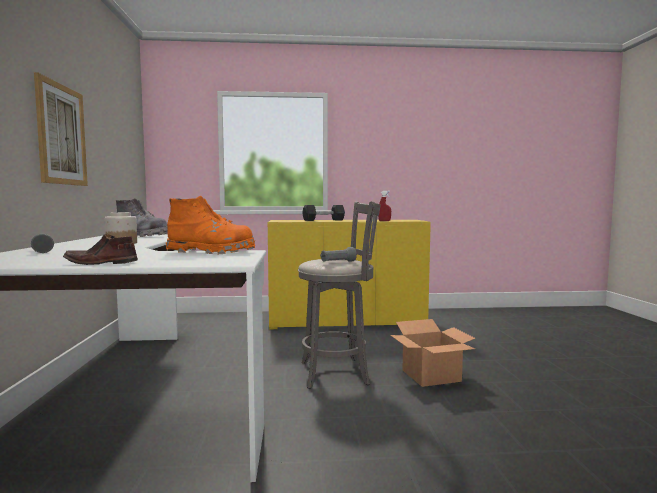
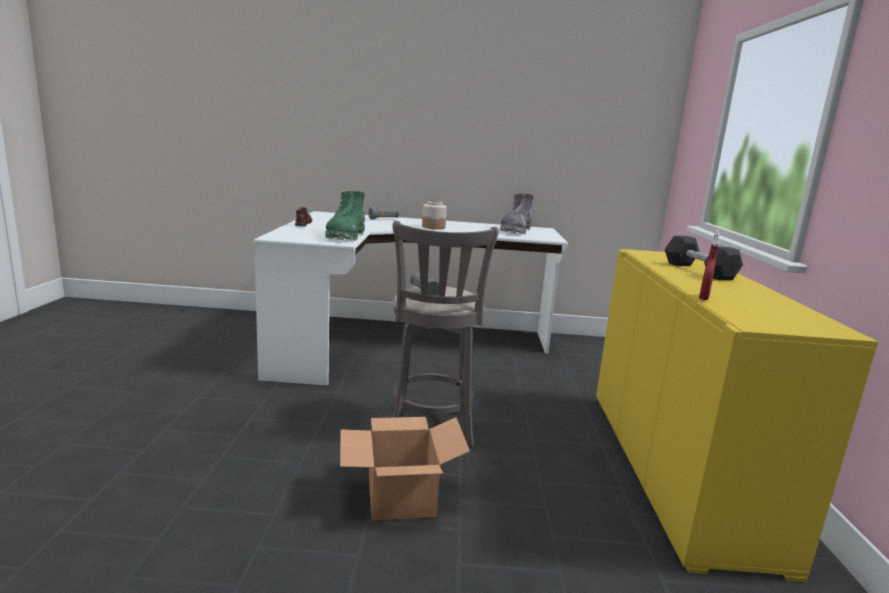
camera: 95 degrees right, 10 degrees up
(61, 135) = (476, 134): picture -> none
(211, 252) = (346, 237): orange boot -> green boot

